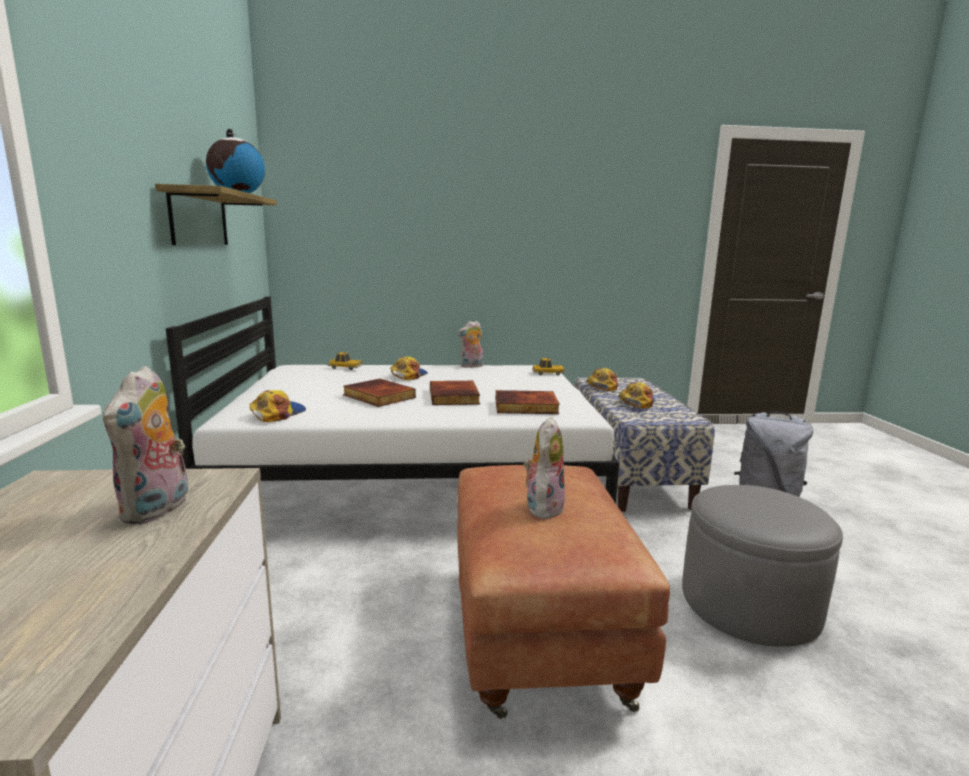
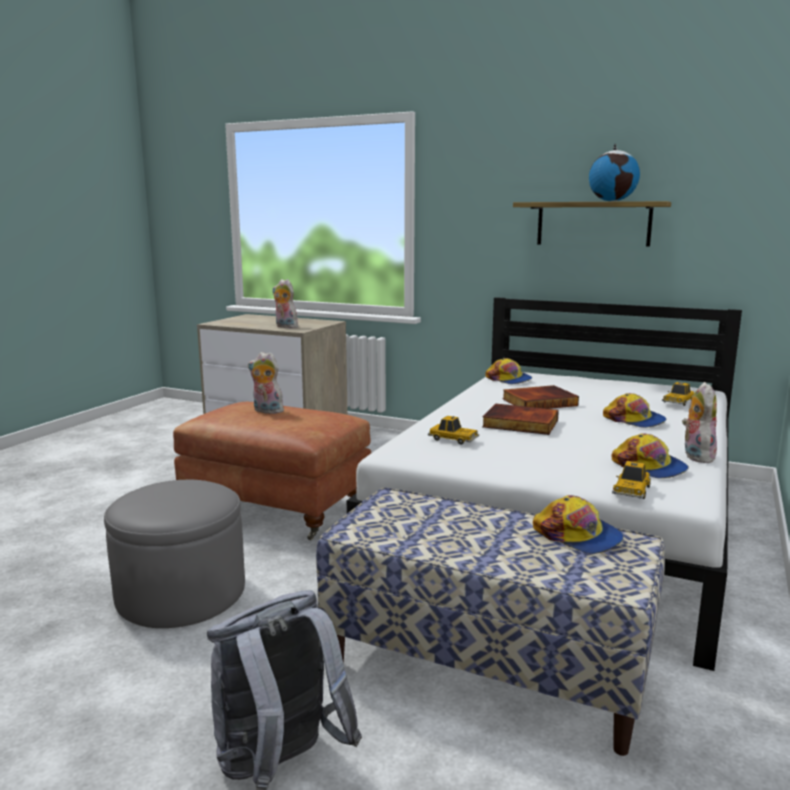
camera: 120 degrees right, 0 degrees up
(525, 407) = (453, 439): book -> toy car
(543, 506) = (266, 411): plush toy -> plush toy turned 150 degrees clockwise
(637, 402) = (461, 527): cap -> cap (649, 467)

